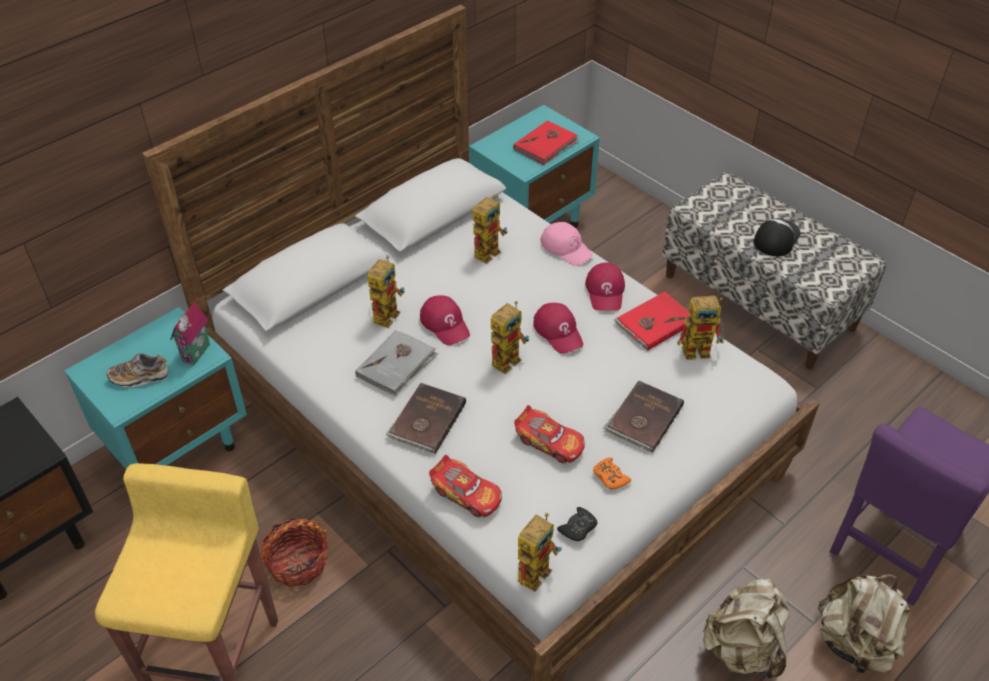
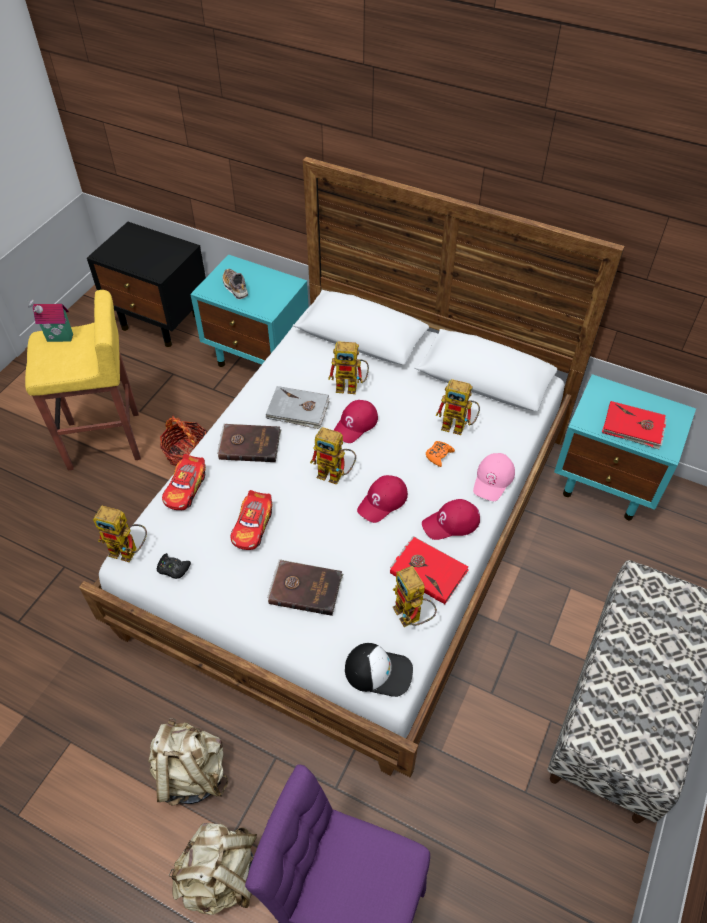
camera: 70 degrees right, 5 degrees up
(198, 353) = (267, 305): toy house -> toy house (59, 339)
(610, 477) = (231, 578): orange game controller -> orange game controller (439, 455)
(776, 238) = (643, 668): cap -> cap (379, 671)

